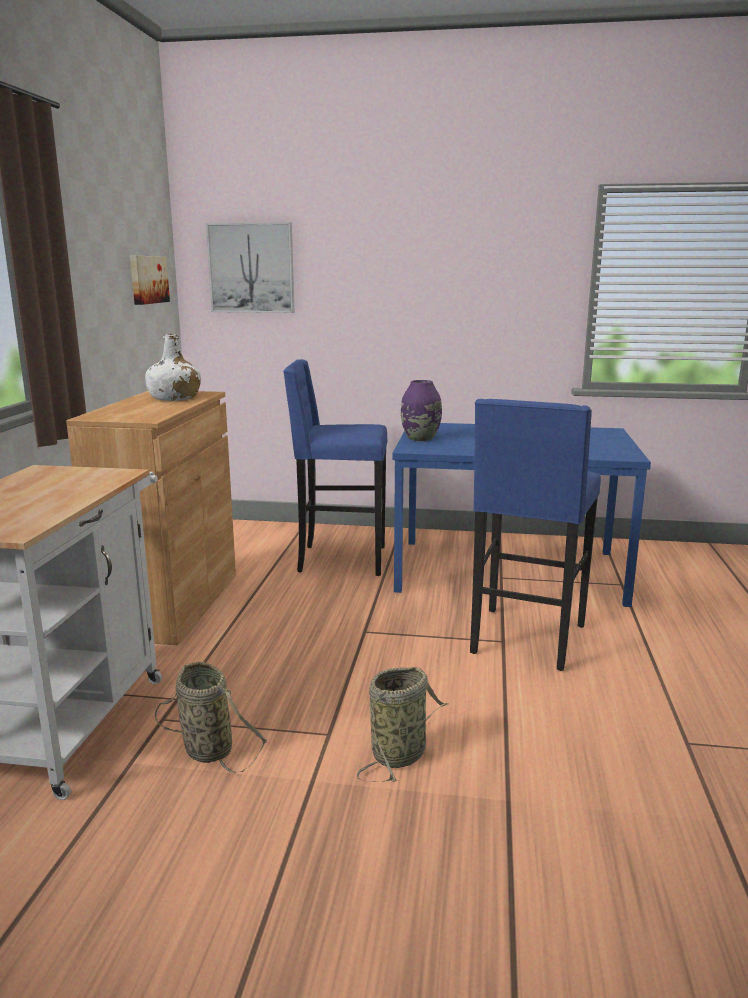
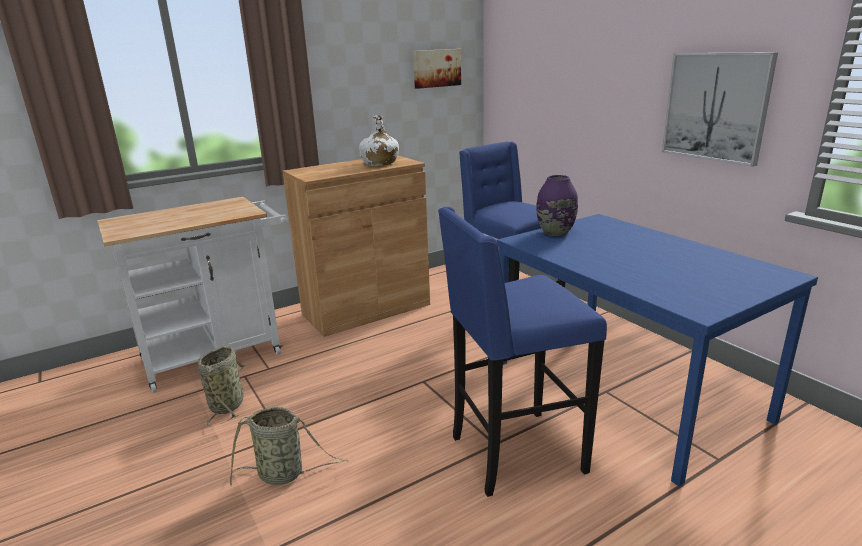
camera: 50 degrees right, 5 degrees up
(251, 268) = (524, 57): picture -> picture (716, 107)

